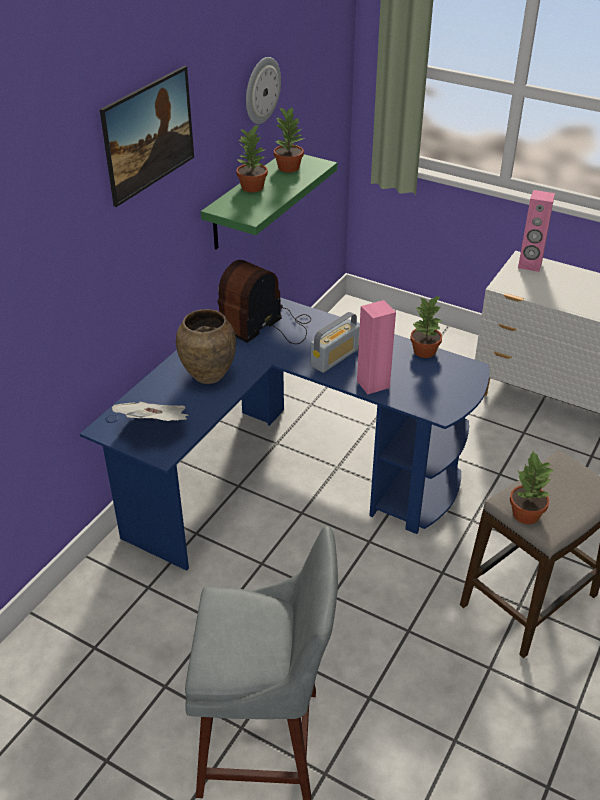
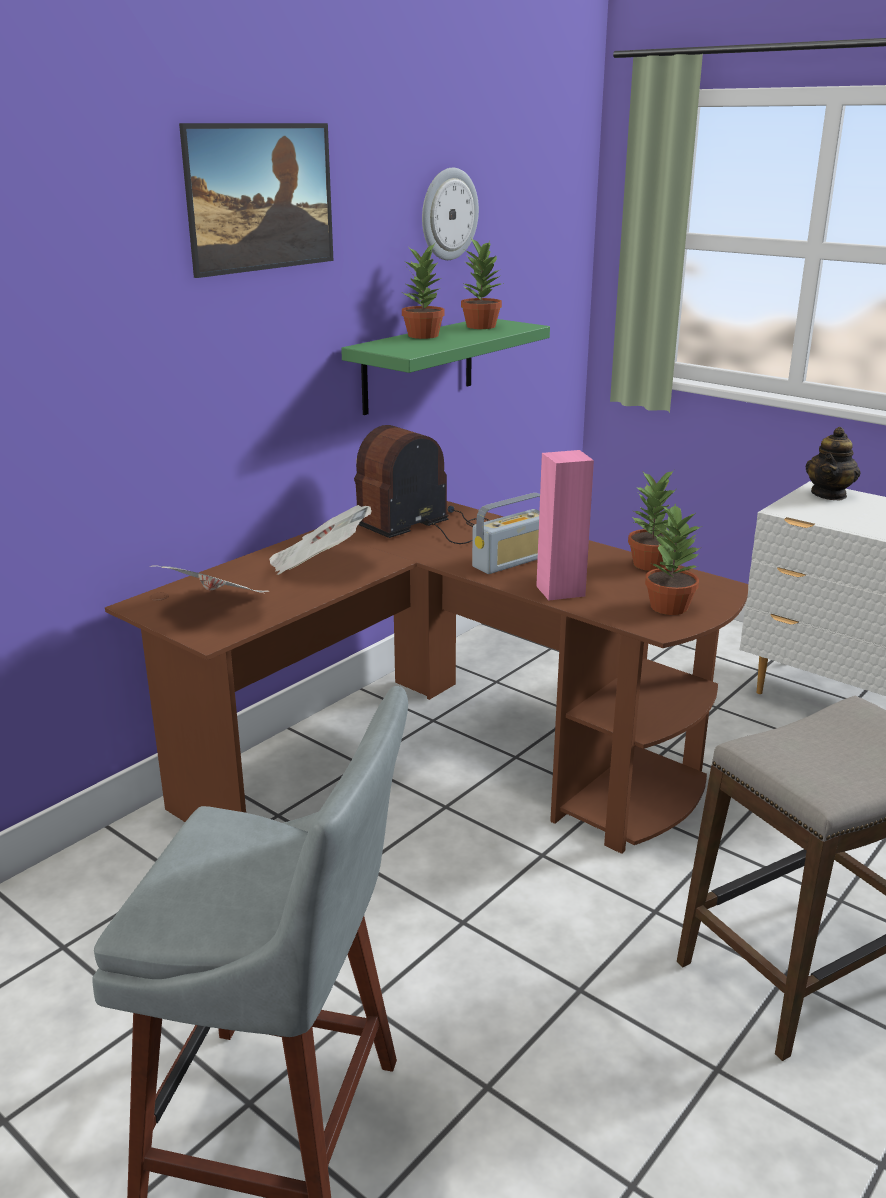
camera: 10 degrees right, 15 degrees down
(208, 375) = (318, 565): brown vase -> newspaper
(288, 478) = (437, 762): blue desk -> brown desk
(525, 514) = (784, 766): potted plant -> potted plant (668, 606)
(529, 265) = (829, 494): pink speaker -> teapot

